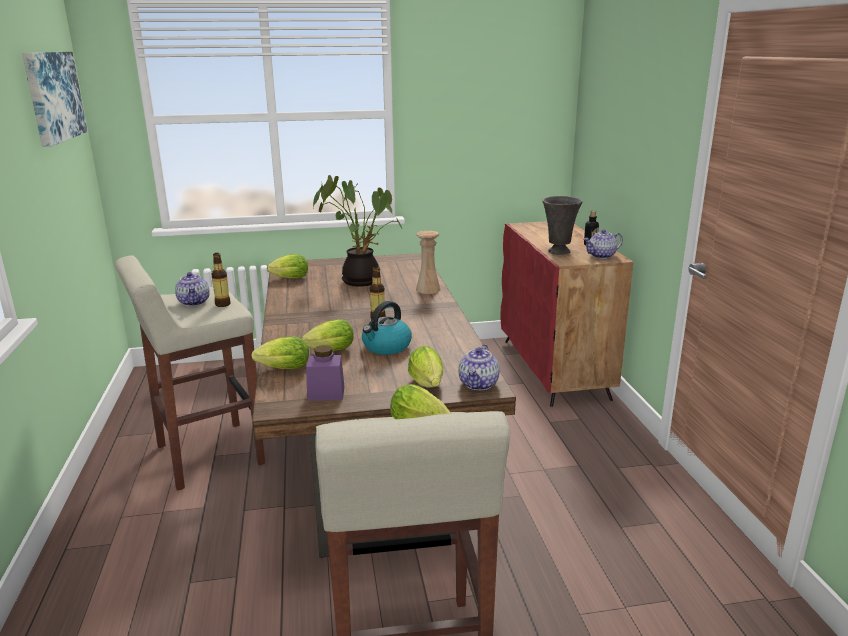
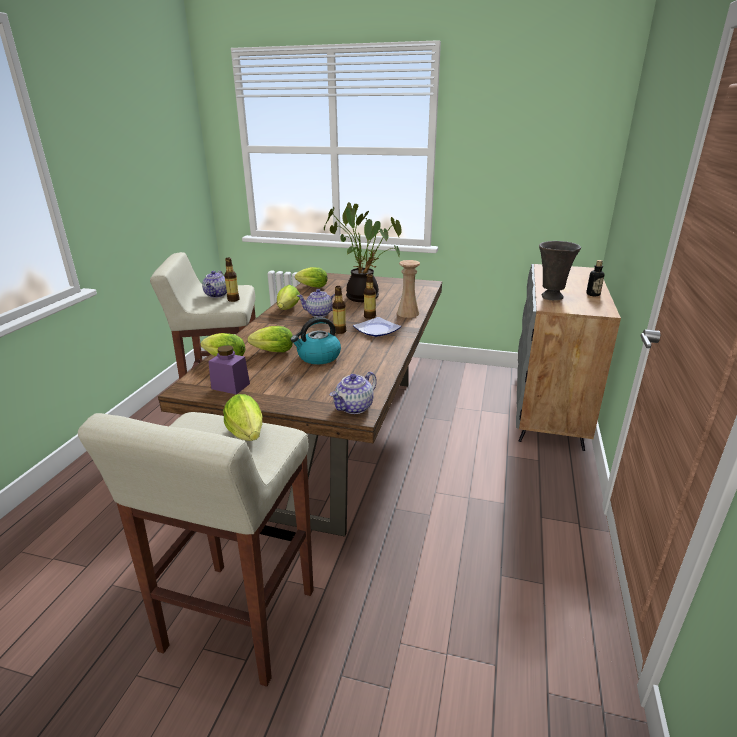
camera: 25 degrees right, 5 degrees up
(53, 96) = (159, 126): picture -> none
(392, 298) = (369, 316): none -> bottle
(416, 310) = (378, 330): none -> plate
(428, 385) = (312, 398): lettuce -> lettuce (287, 310)
(554, 369) = (548, 407): red cabinet -> grey cabinet
(601, 256) = (592, 307): teapot -> teapot (319, 314)

